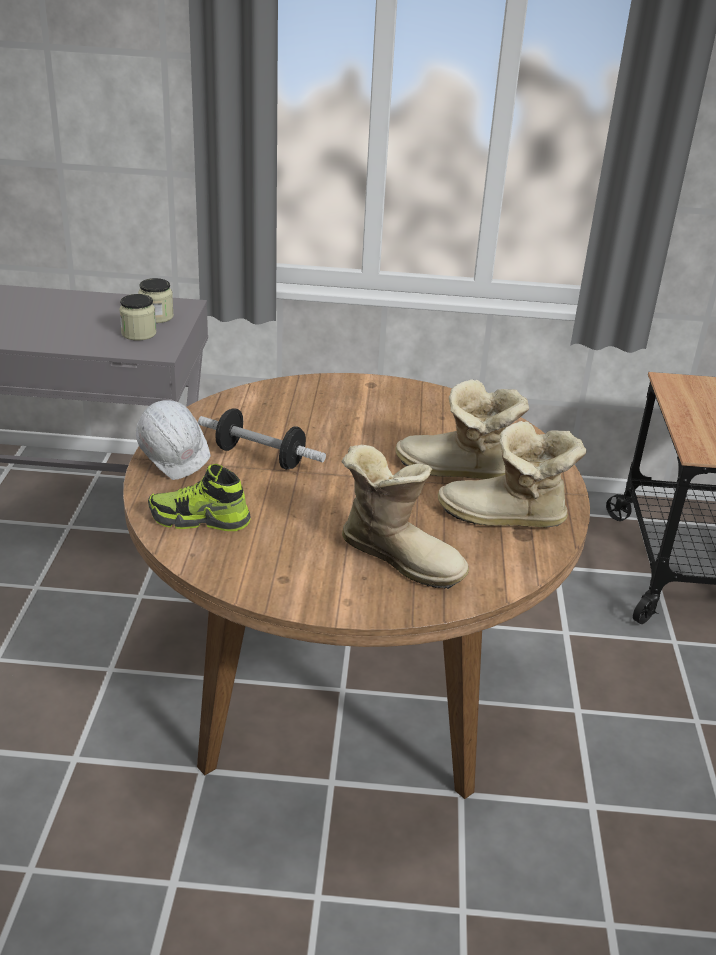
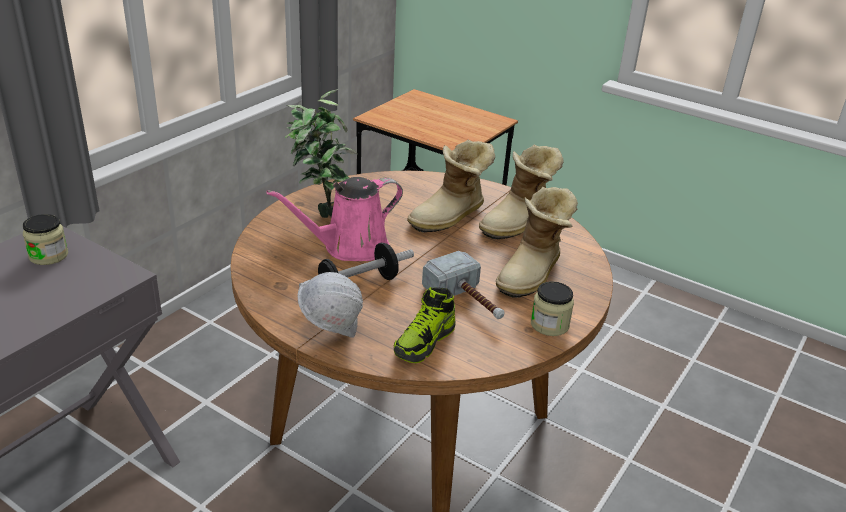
camera: 60 degrees left, 0 degrees up
(139, 333) = (71, 275): jar -> jar (549, 325)
(296, 527) = (468, 302): none -> hammer
(322, 433) = (350, 247): none -> pink watering can
(373, 398) = (321, 210): none -> potted plant
(400, 556) = (533, 274): boot -> boot turned 150 degrees clockwise

